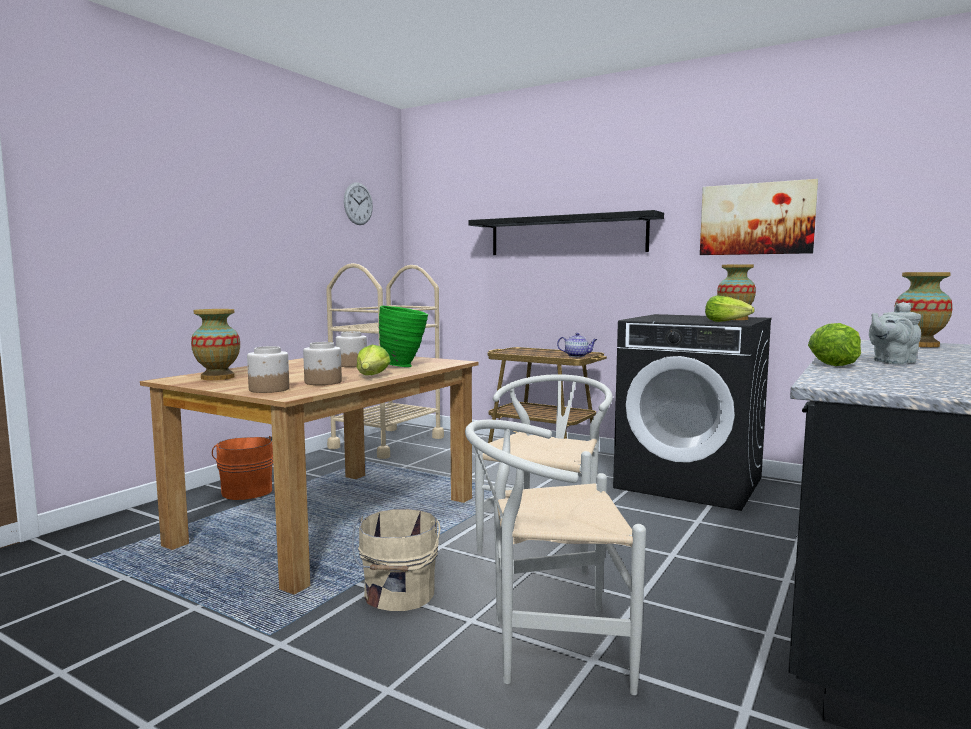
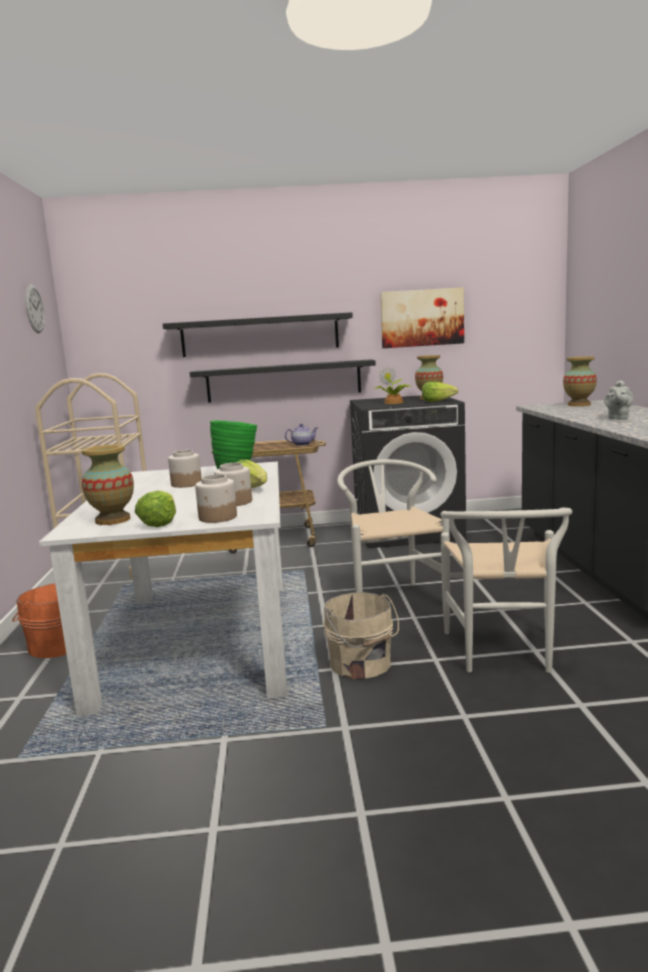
camera: 35 degrees left, 5 degrees up
(331, 521) = (201, 639): brown dining table -> white dining table
(547, 648) = (503, 655): white chair -> white chair turned 45 degrees counterclockwise
(585, 286) = (284, 381): none -> black shelf
(676, 319) = (393, 403): none -> potted plant
(835, 364) = (602, 423): lettuce -> lettuce (159, 523)

